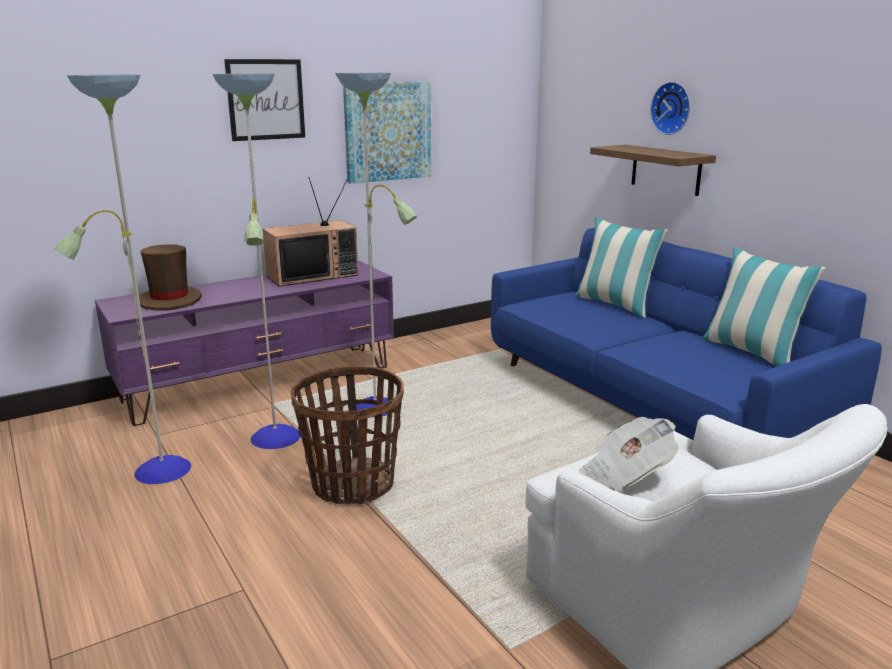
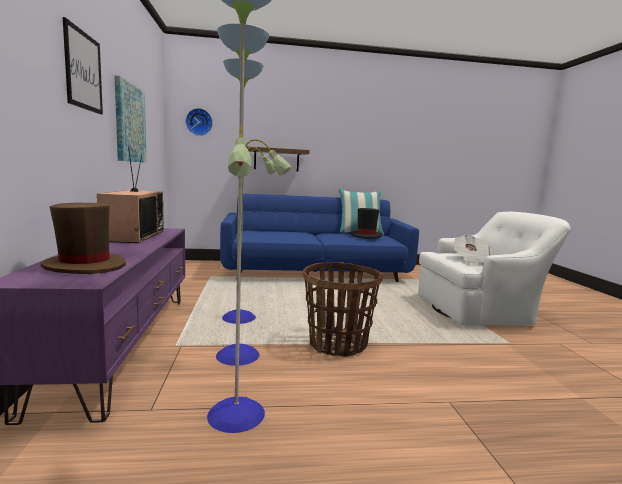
camera: 65 degrees left, 10 degrees down
(615, 304) = (278, 230): pillow -> none
(672, 108) = (278, 128): wall clock -> wall clock (199, 122)
(706, 361) = (366, 236): none -> black hat

